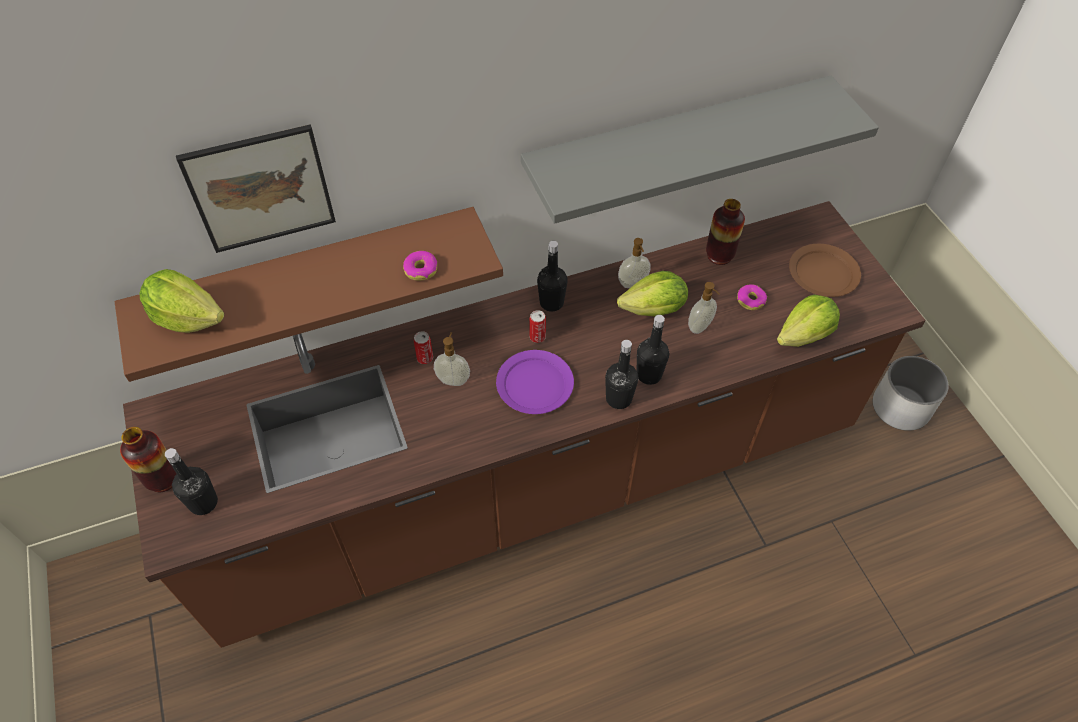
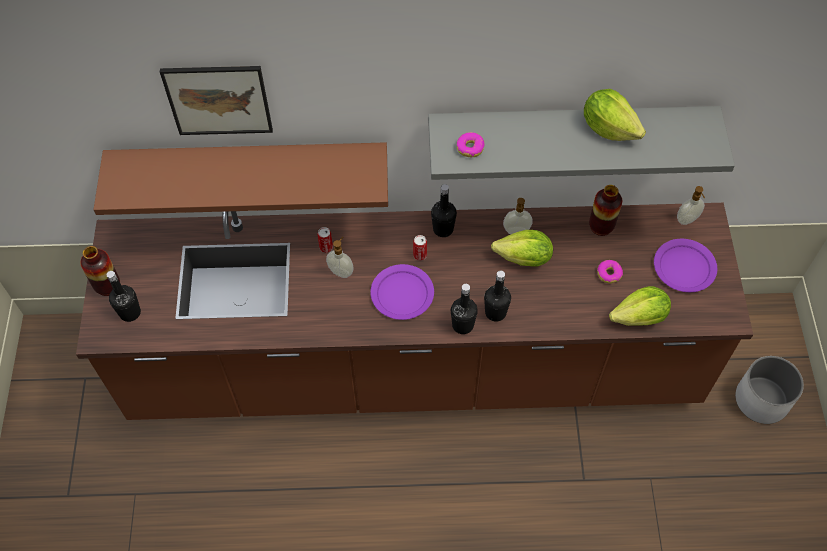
camera: 20 degrees right, 5 degrees up
(187, 318) = (148, 178): lettuce -> lettuce (609, 128)
(421, 269) = (326, 185): donut -> donut (470, 148)
(700, 327) = (555, 285): soap dispenser -> soap dispenser (687, 220)
(824, 273) = (685, 267): brown plate -> purple plate

